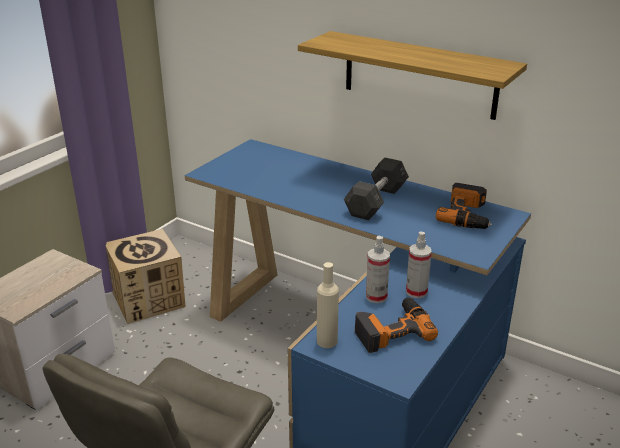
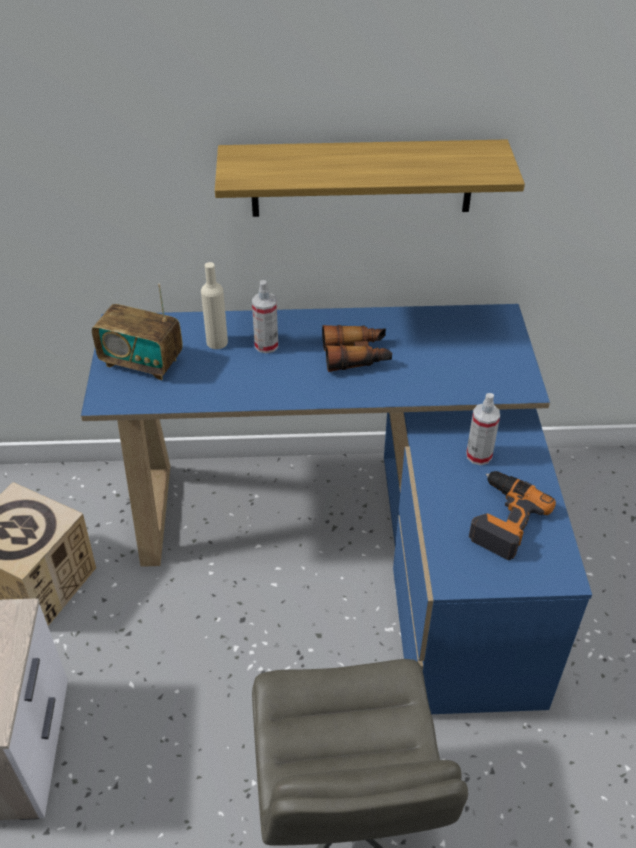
camera: 35 degrees left, 15 degrees up
(244, 164) = (142, 362): none -> radio
(327, 341) = (457, 569): beige bottle -> beige bottle (217, 342)
(376, 201) = (356, 356): grey dumbbell -> binoculars
(376, 296) = (448, 483): spray bottle -> spray bottle (266, 345)
(468, 215) = (464, 333): power drill -> none

